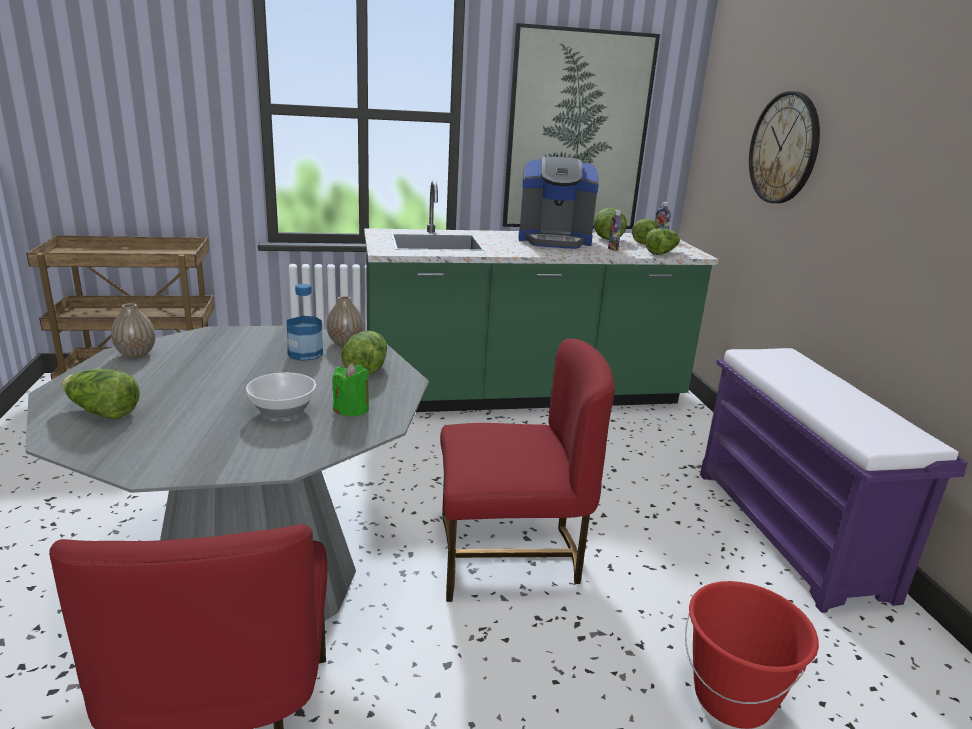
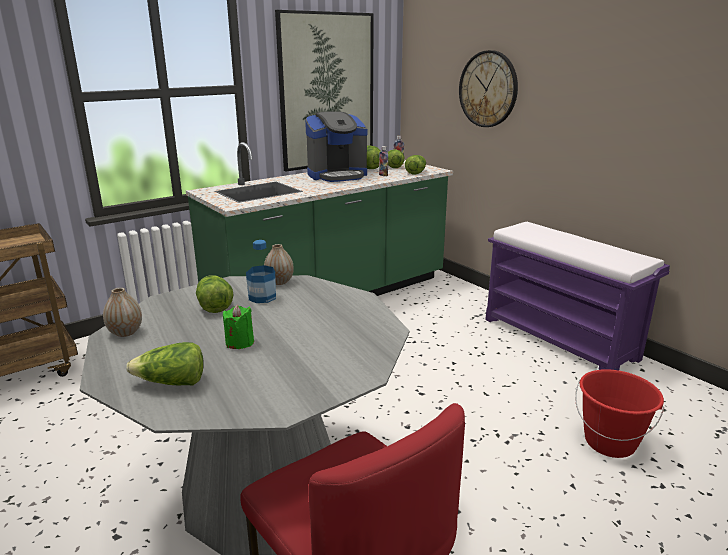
camera: 25 degrees left, 0 degrees up
(284, 411) = (310, 340): bowl -> none
(351, 409) = (354, 326): green candle -> green candle (240, 343)
(365, 367) = (320, 295): lettuce -> lettuce (214, 305)
(509, 556) = (421, 408): red chair -> none

